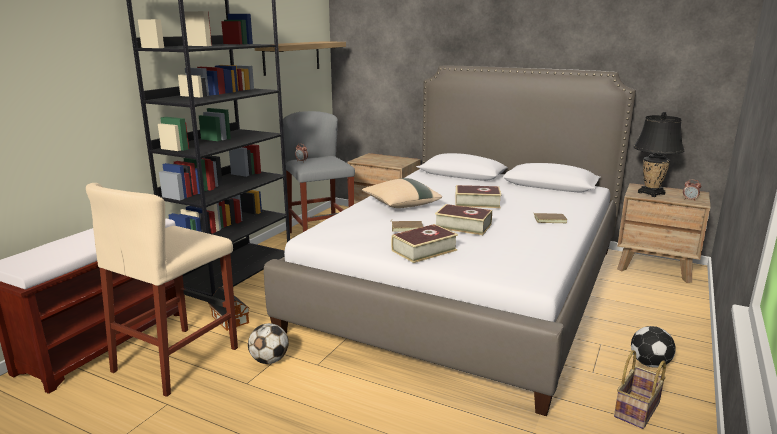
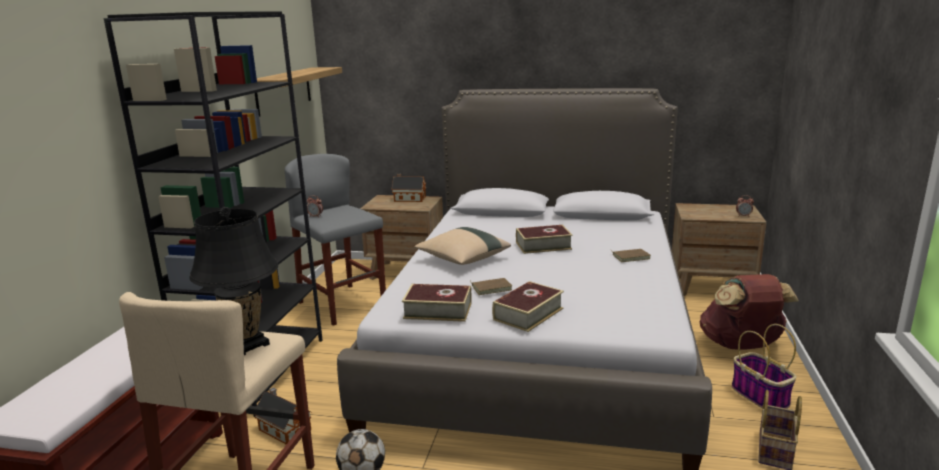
camera: 15 degrees left, 0 degrees up
(391, 158) = (408, 199): none -> toy house
(463, 226) = (549, 277): book -> book (438, 310)
(650, 364) = (761, 396): football -> basket
(651, 193) = (704, 213): black table lamp -> black table lamp (246, 345)
(656, 319) = (741, 346): none -> brown backpack

